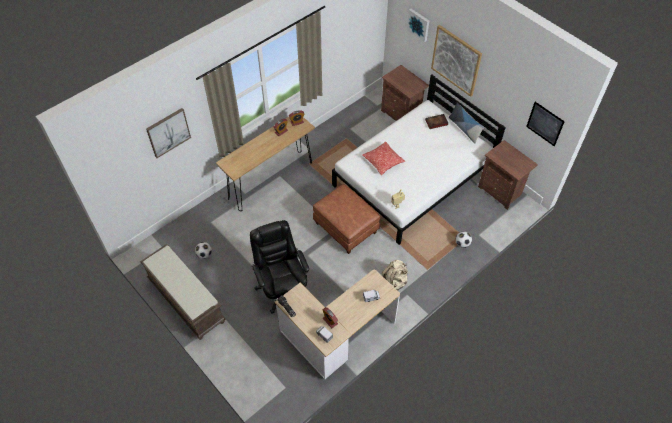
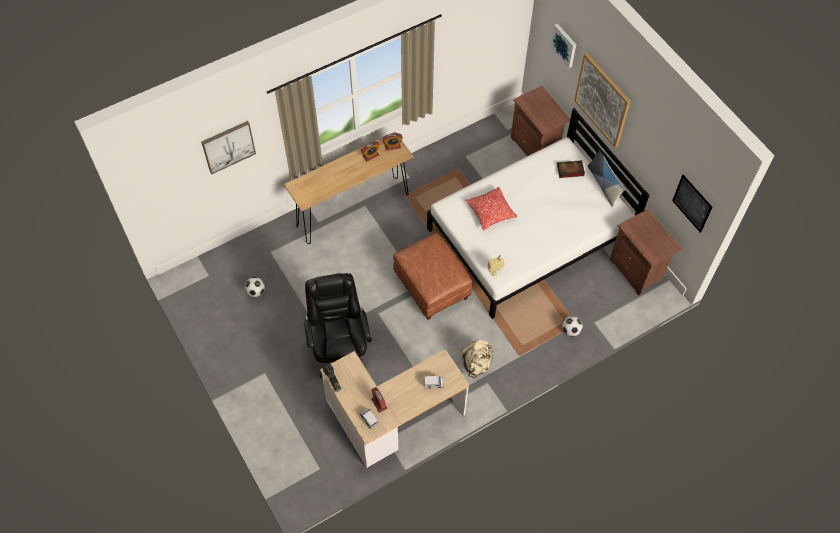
camera: 10 degrees right, 5 degrees up
(185, 300) = (223, 344): brown bench -> none

